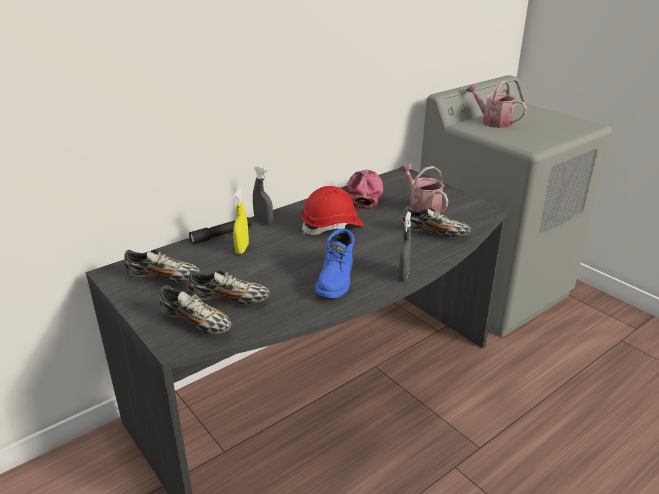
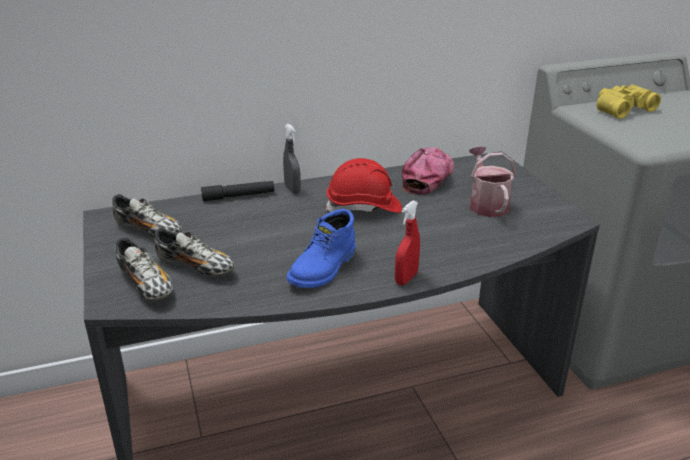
camera: 20 degrees right, 0 degrees up
(242, 249) = (248, 215): yellow spray bottle -> none
(403, 275) = (406, 278): grey spray bottle -> red spray bottle
(434, 233) = (480, 237): shoe -> none
(492, 122) = (621, 109): watering can -> yellow binoculars

